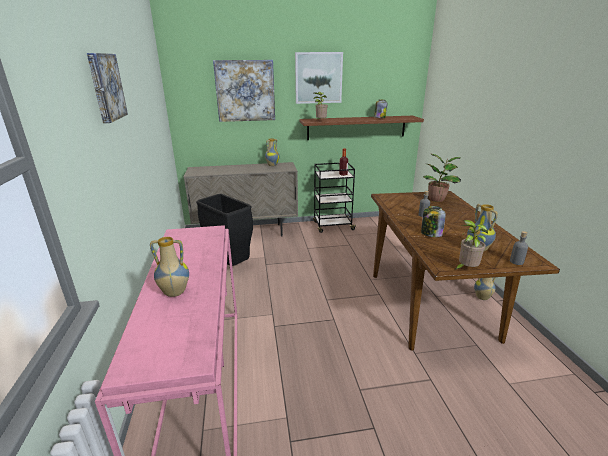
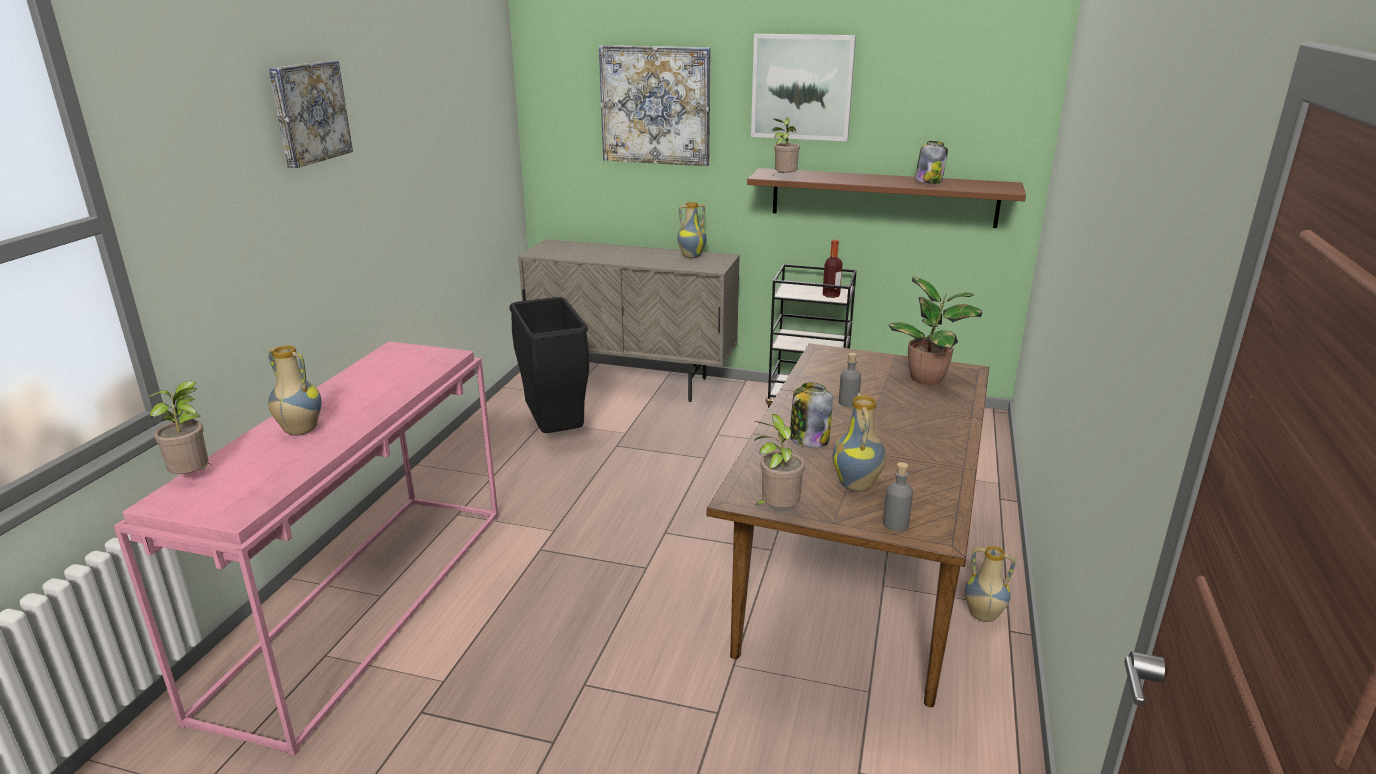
camera: 25 degrees right, 0 degrees up
(133, 344) = (194, 477): none -> potted plant

